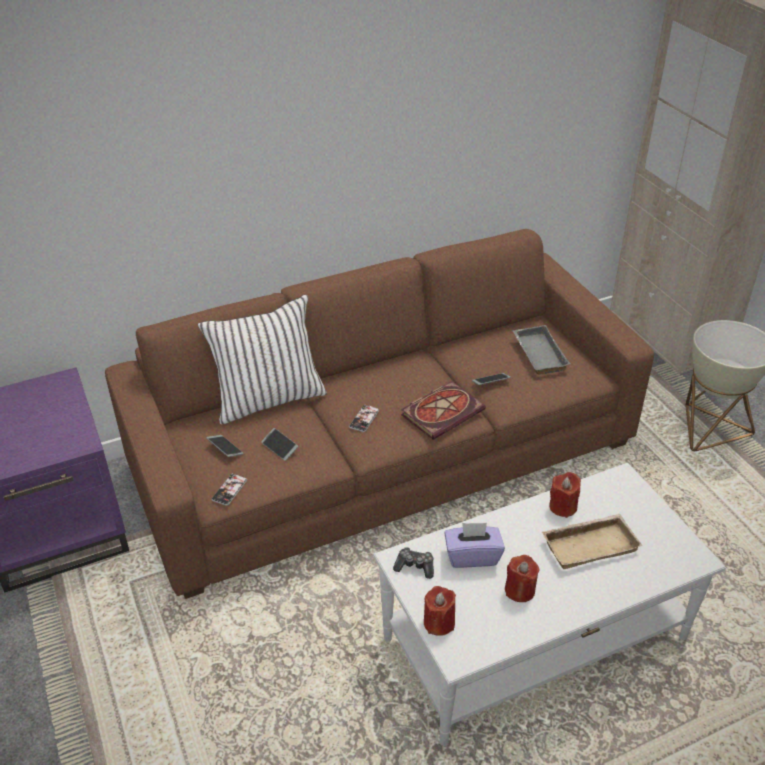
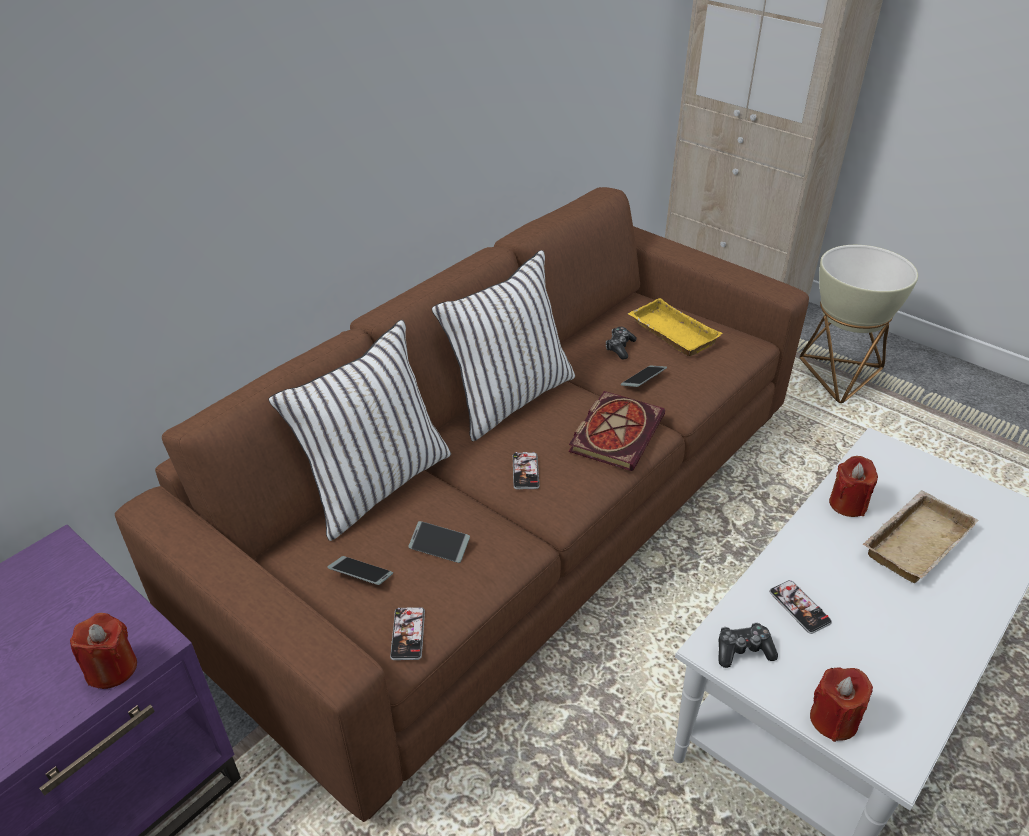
camera: 25 degrees left, 0 degrees up
(389, 368) = (508, 398): none -> white pillow
(472, 556) = (799, 607): purple tissue box -> phone
(493, 354) = (620, 347): none -> game controller
(519, 590) = (889, 631): red candle -> red candle (112, 668)
(537, 354) = (670, 333): grey tray -> yellow tray

